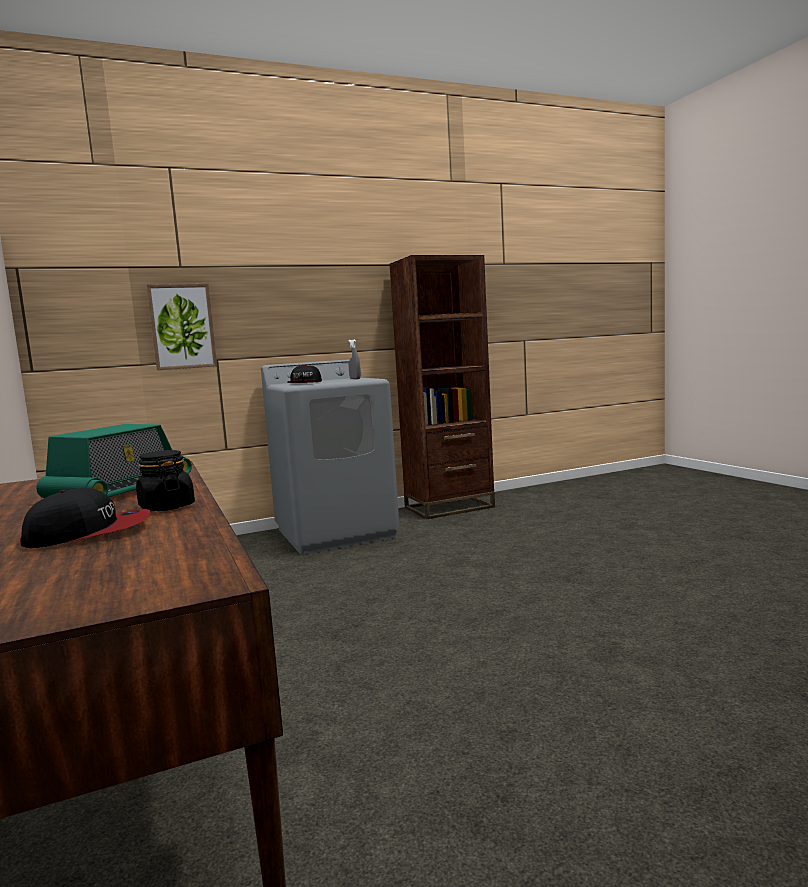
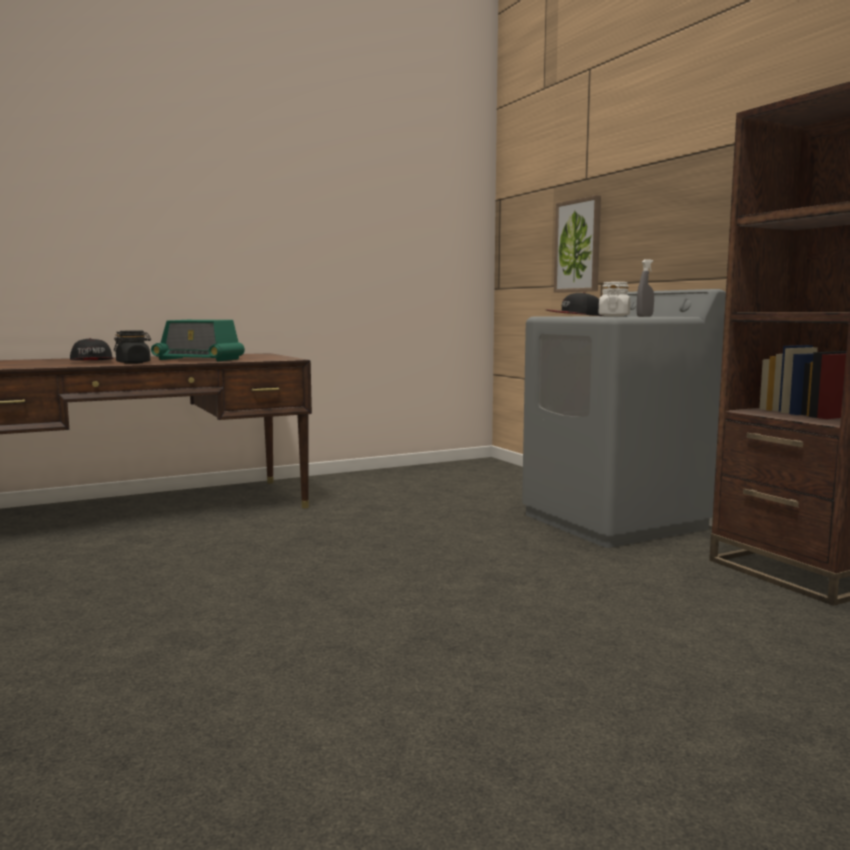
camera: 85 degrees right, 0 degrees up
(343, 380) = (614, 316): none -> white jar

